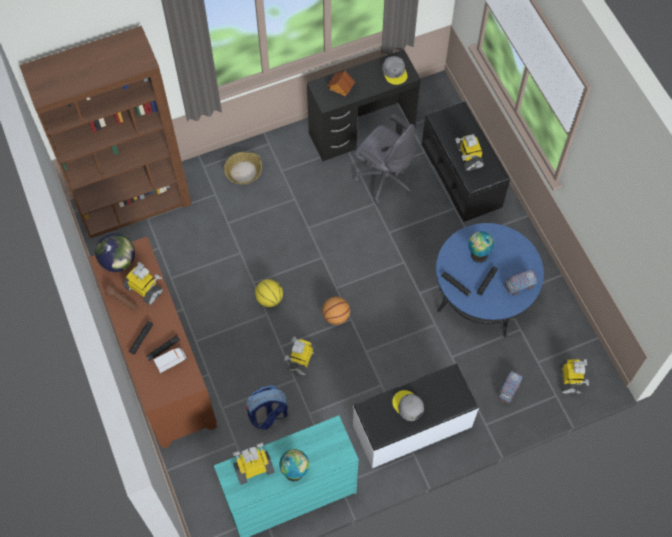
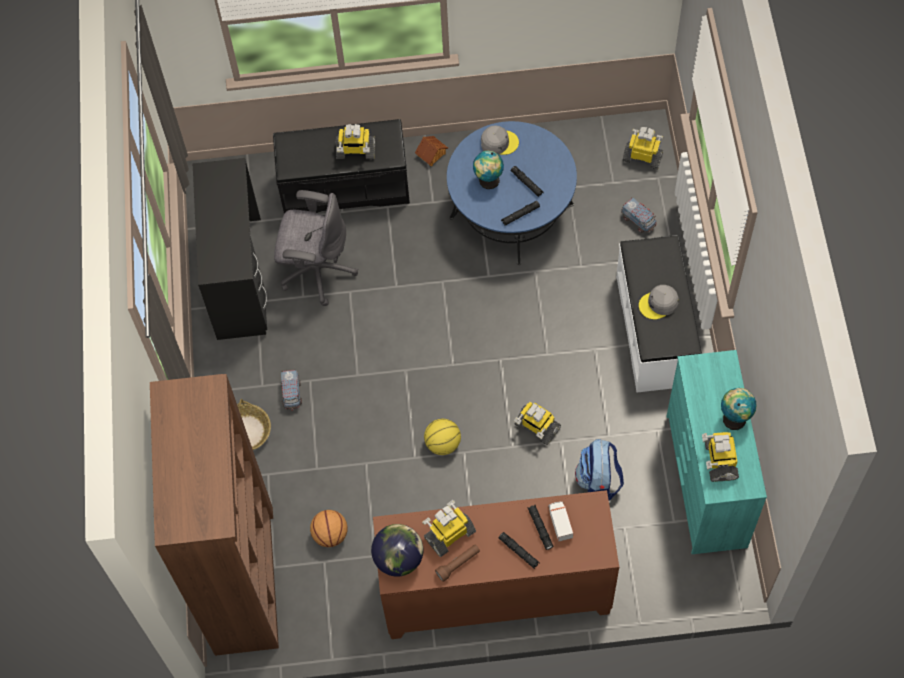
camera: 70 degrees left, 0 degrees up
(336, 316) = (491, 374): basketball -> basketball (330, 535)
(340, 87) = (222, 248): toy house -> toy house (431, 154)
(384, 178) = (317, 271): grey office chair -> grey office chair turned 45 degrees clockwise
(394, 72) = (223, 182): grey cap -> grey cap (499, 142)
(519, 285) = (541, 152): toy truck -> toy truck (291, 394)

